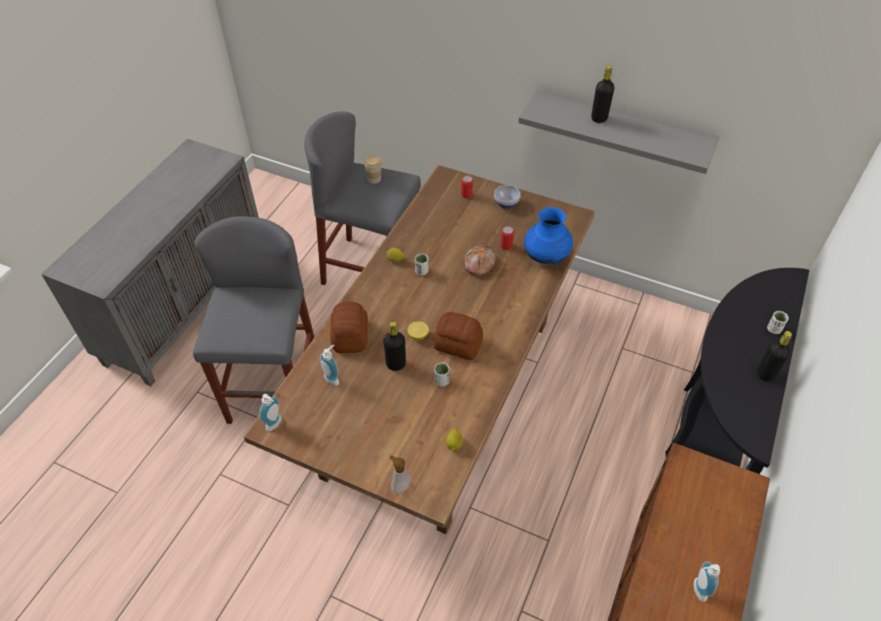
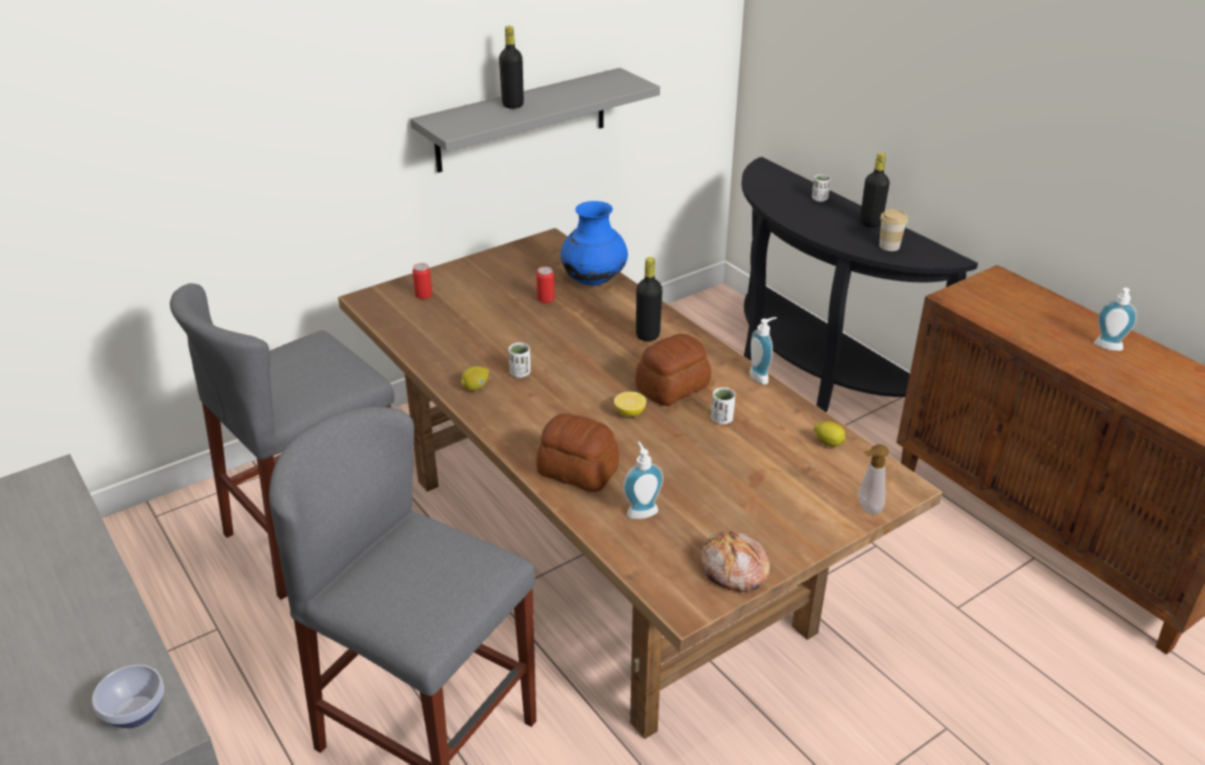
camera: 60 degrees left, 15 degrees down
(275, 425) = (684, 596): soap dispenser -> soap dispenser (761, 376)
(374, 179) = (283, 362): cup -> cup (889, 246)
(396, 364) = (663, 447): black bottle -> black bottle (647, 335)
(479, 264) = (555, 327): bread -> bread (733, 570)
(505, 204) = (474, 275): bowl -> bowl (134, 714)

